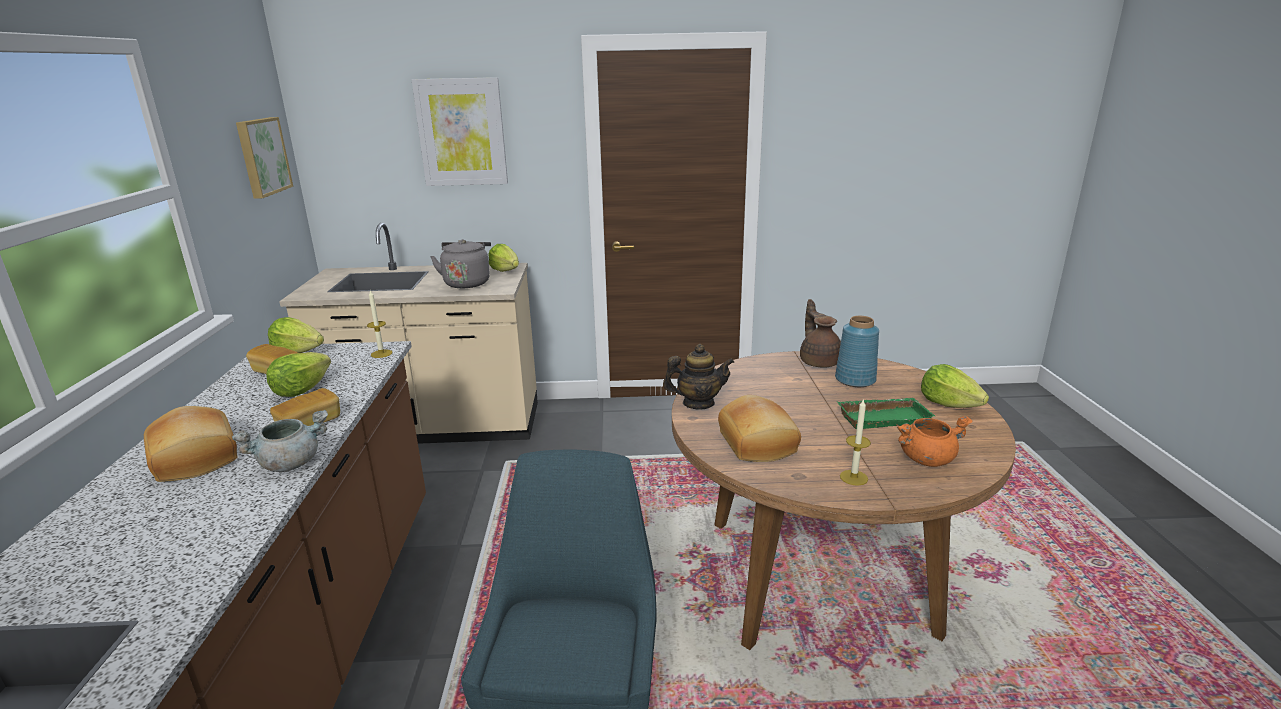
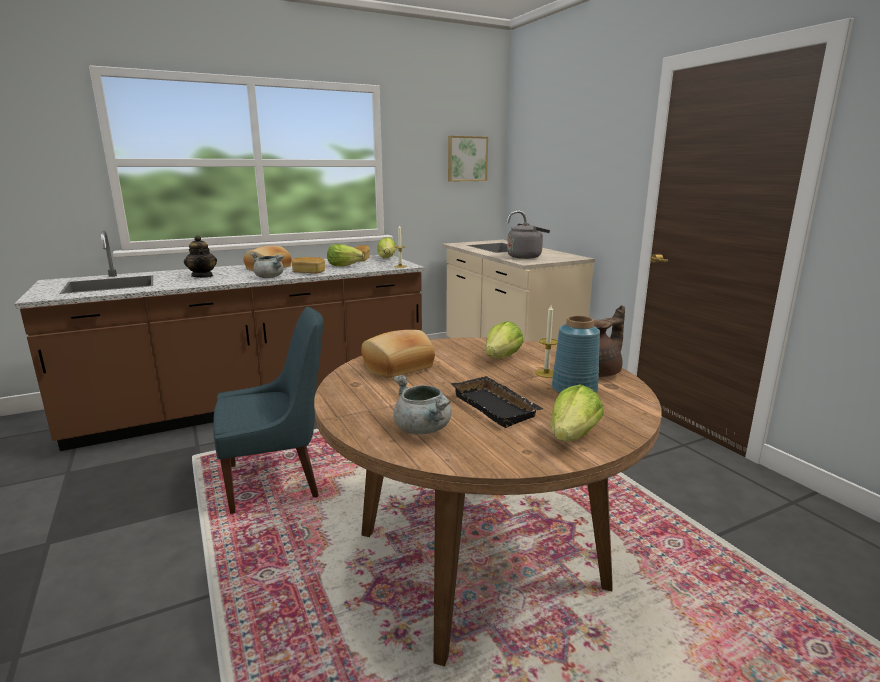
camera: 65 degrees right, 5 degrees down
(461, 132) = (578, 148): picture -> none
(505, 271) = (565, 258): lettuce -> lettuce (502, 358)
(698, 403) = (448, 344): teapot -> teapot (203, 276)
(853, 477) = (364, 402): candle -> candle (546, 373)
(883, 417) = (497, 407): green tray -> black tray
(926, 459) = (423, 429): orange cooking pot -> grey cooking pot

